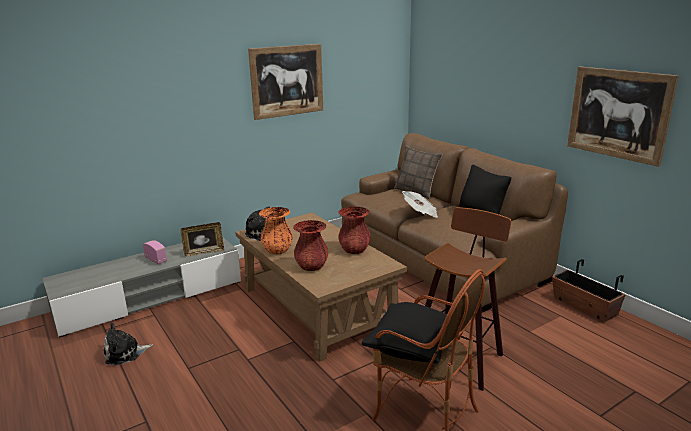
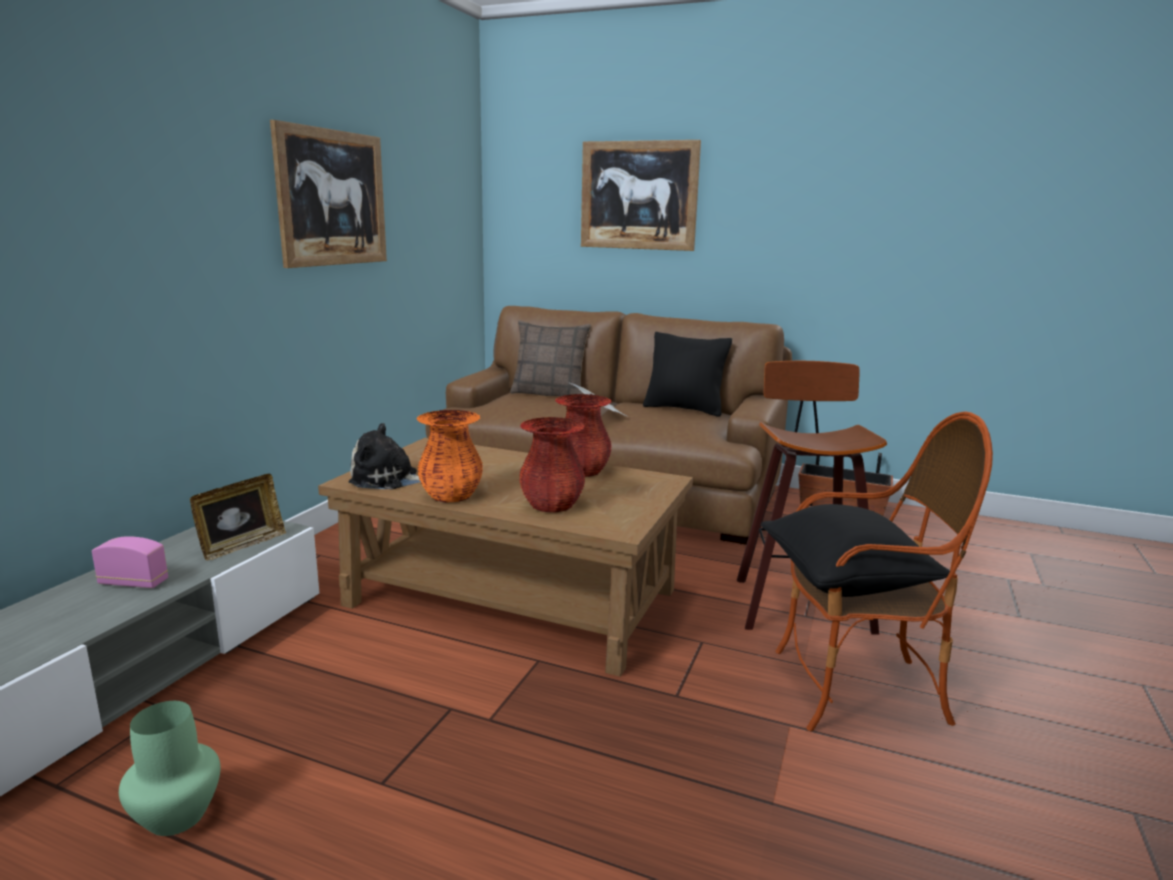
camera: 35 degrees left, 5 degrees down
(125, 353) = (179, 815): plush toy -> green vase
(618, 114) = (859, 237): picture -> picture (638, 195)

